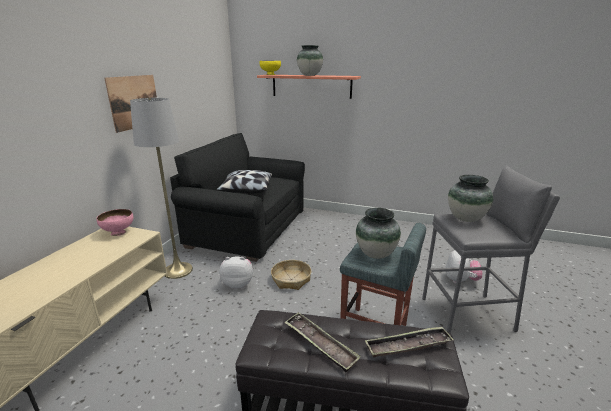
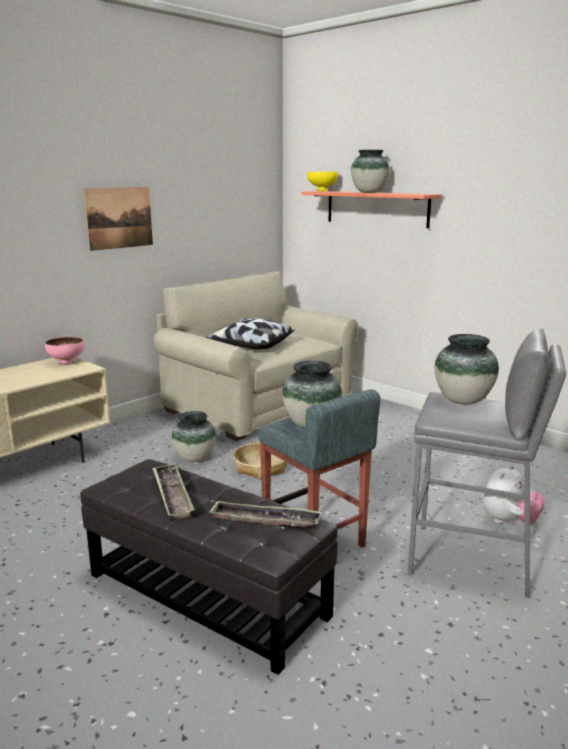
camera: 25 degrees right, 5 degrees down
(178, 270) = (140, 432): grey floor lamp -> none
(238, 284) = (194, 458): plush toy -> vase
(248, 229) = (259, 405): black sofa -> beige sofa

